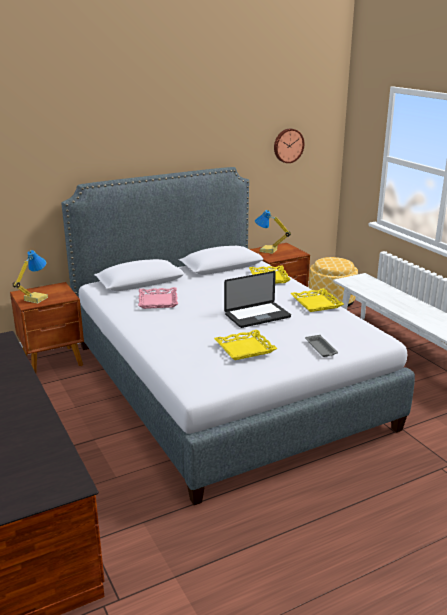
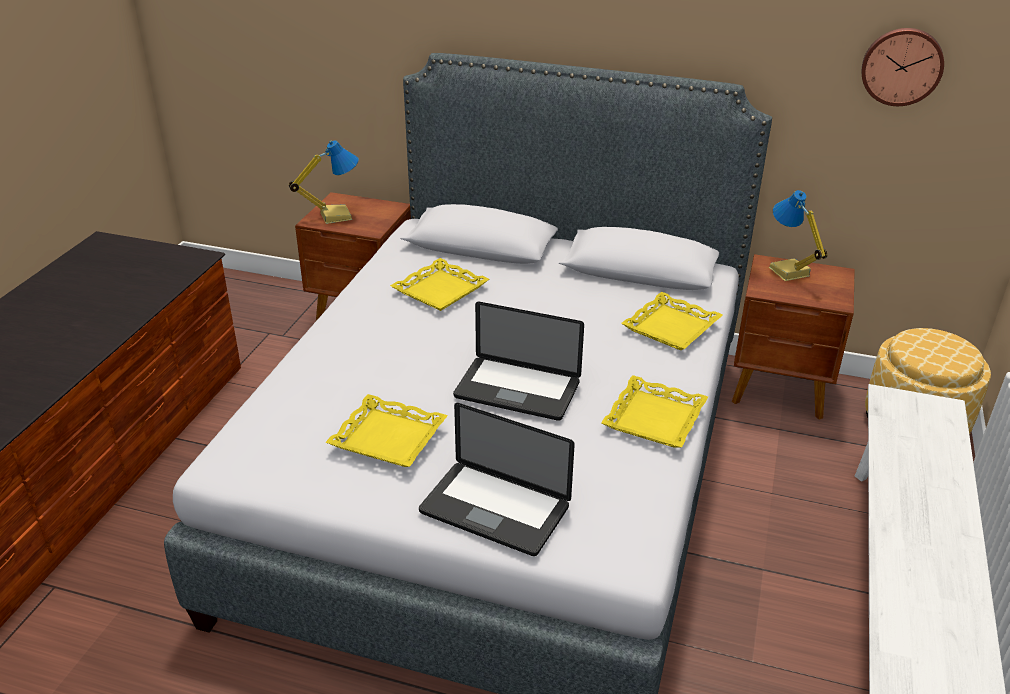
camera: 45 degrees right, 10 degrees up
(158, 301) = (440, 291): pink tray -> yellow tray
(321, 349) = (494, 509): grey tray -> laptop

